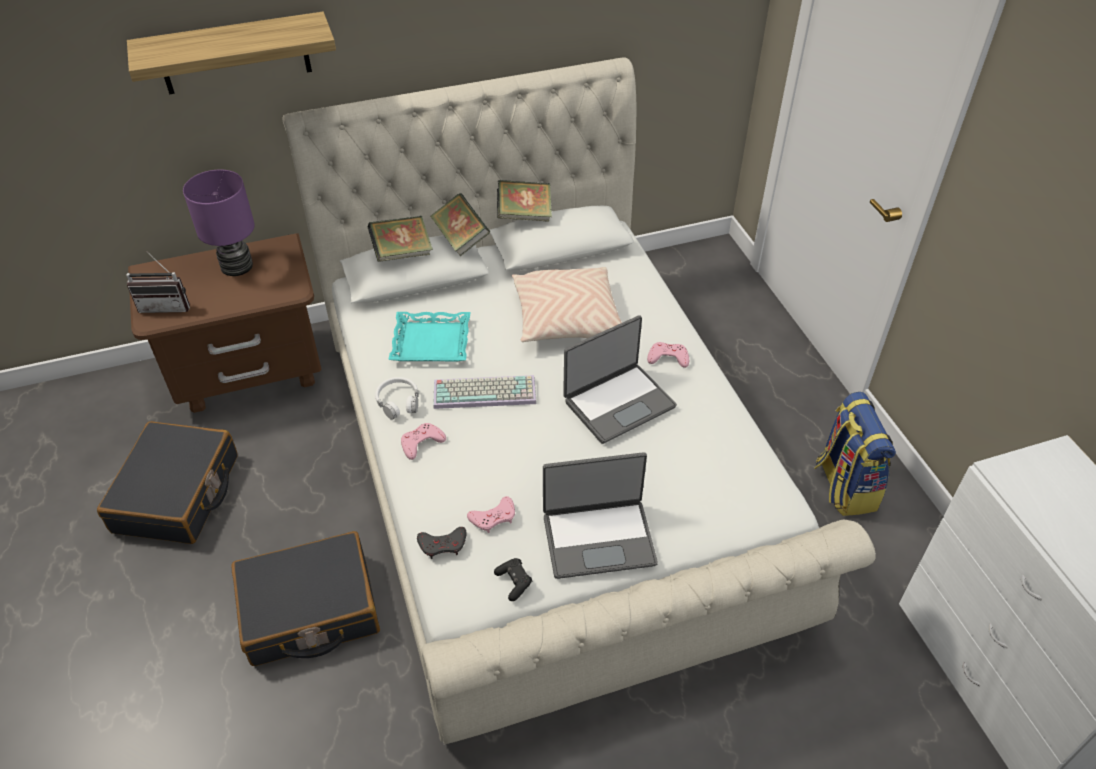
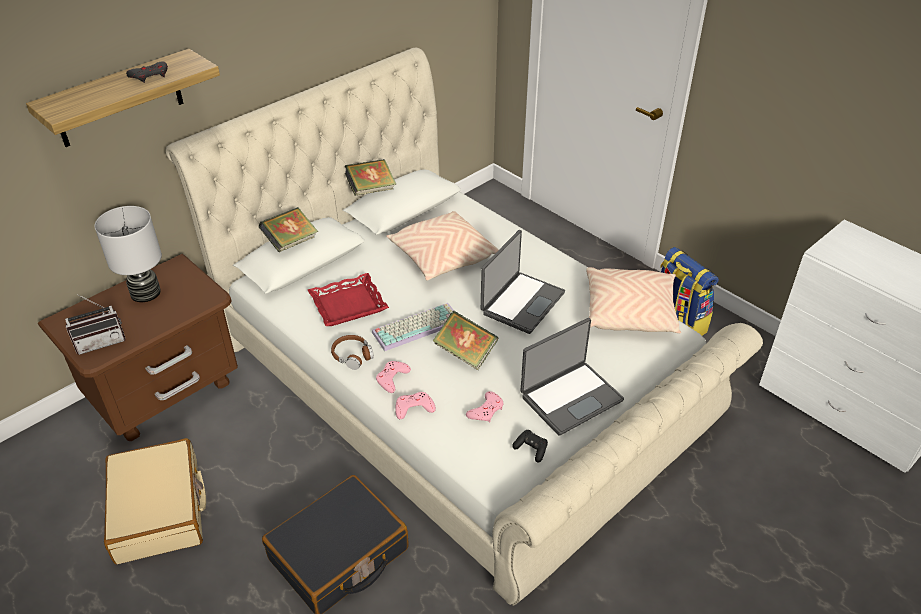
camera: 25 degrees left, 5 degrees down
(177, 494) = (159, 510): black suitcase -> beige suitcase
(236, 266) = (145, 293): purple table lamp -> grey table lamp
(398, 402) = (352, 355): white headphones -> brown headphones
(431, 342) = (348, 304): turquoise tray -> red tray
(443, 545) = (461, 443): grey game controller -> grey game controller (150, 75)
(461, 239) = (331, 219): book -> book (465, 353)
(668, 358) = (535, 262): pink game controller -> pink game controller (414, 408)
(740, 458) = (629, 312): none -> beige pillow

